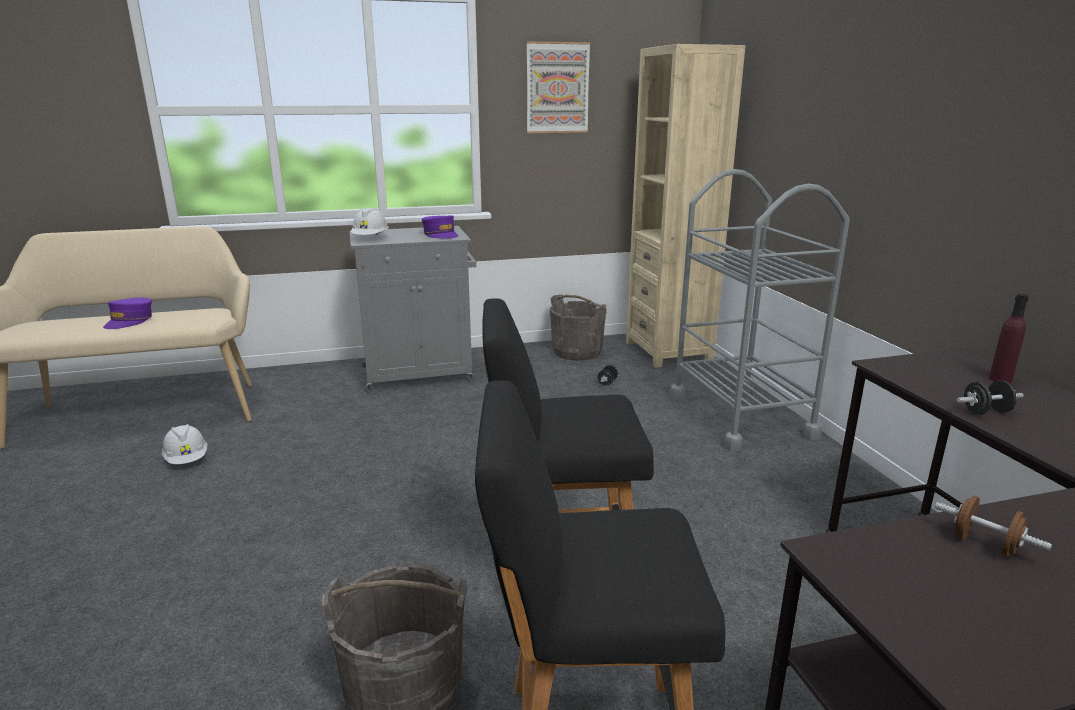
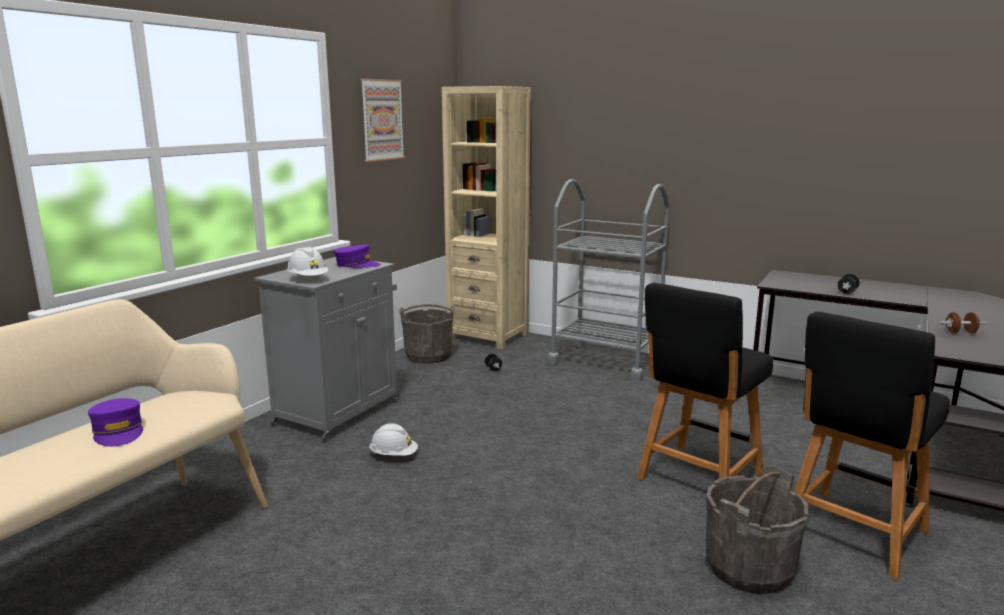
camera: 45 degrees left, 5 degrees down
(187, 460) = (282, 560): white hard hat -> white hard hat (393, 455)
(1000, 379) = (817, 278): purple bottle -> none

